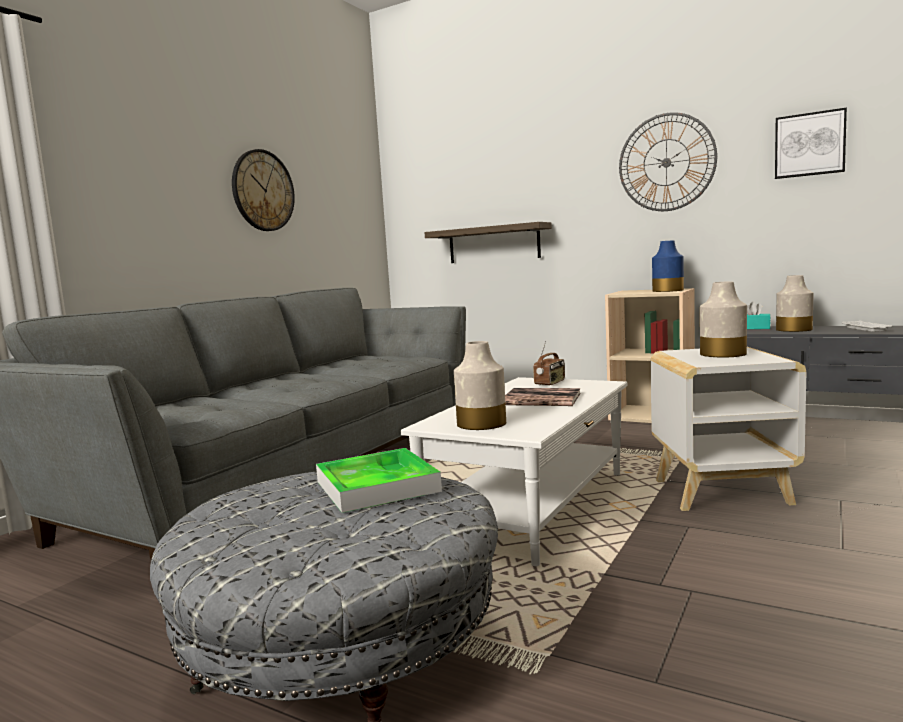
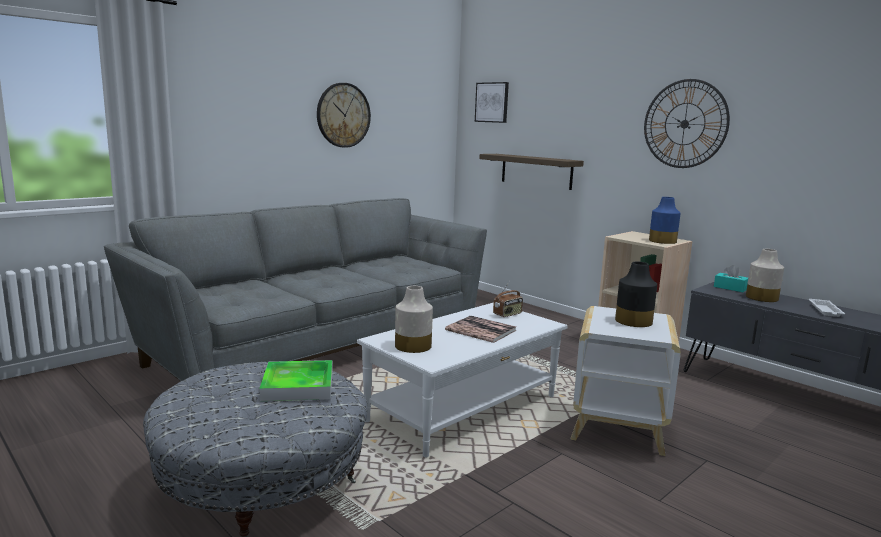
camera: 15 degrees right, 5 degrees up
(723, 354) = (633, 321): beige vase -> black vase
(809, 144) = (812, 128): picture -> picture (492, 102)

